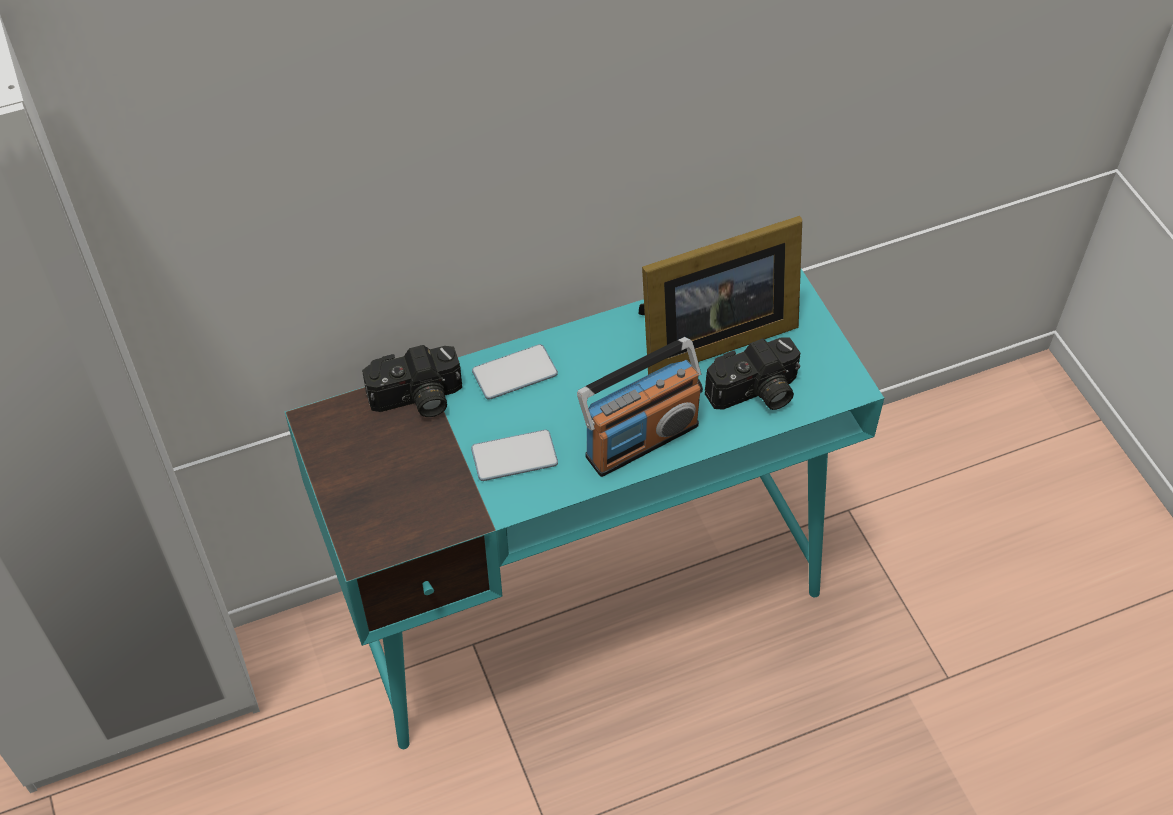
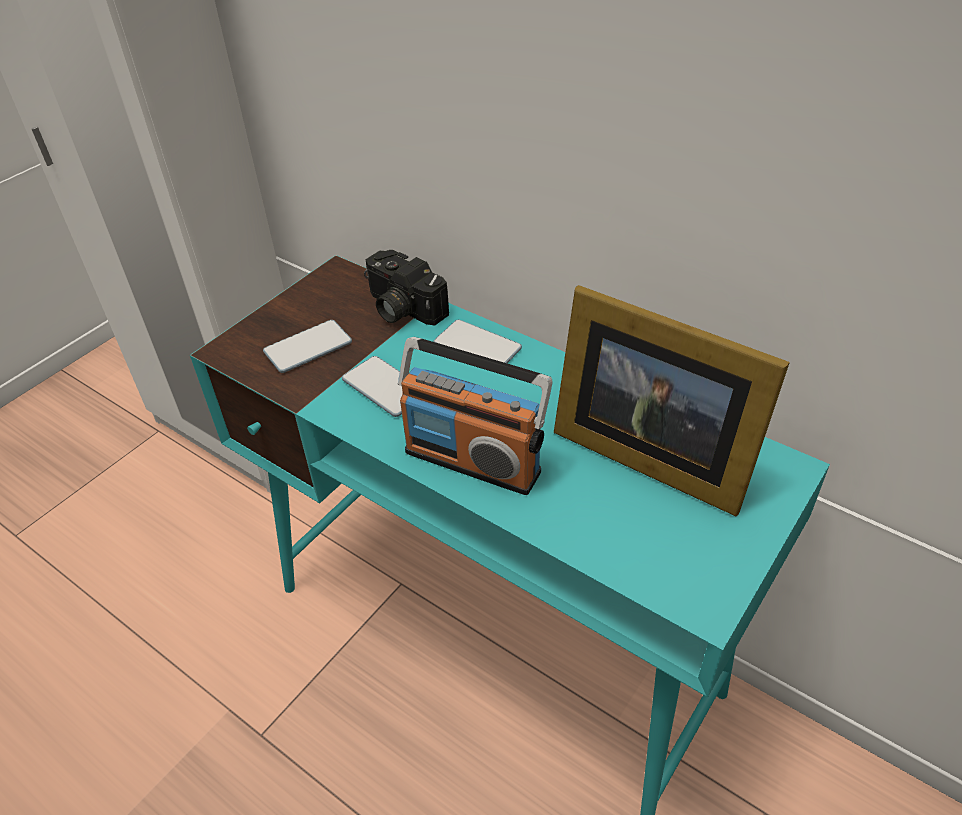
camera: 60 degrees right, 10 degrees down
(415, 488) = (308, 348): none -> phone
(755, 394) = (611, 522): camera -> none

